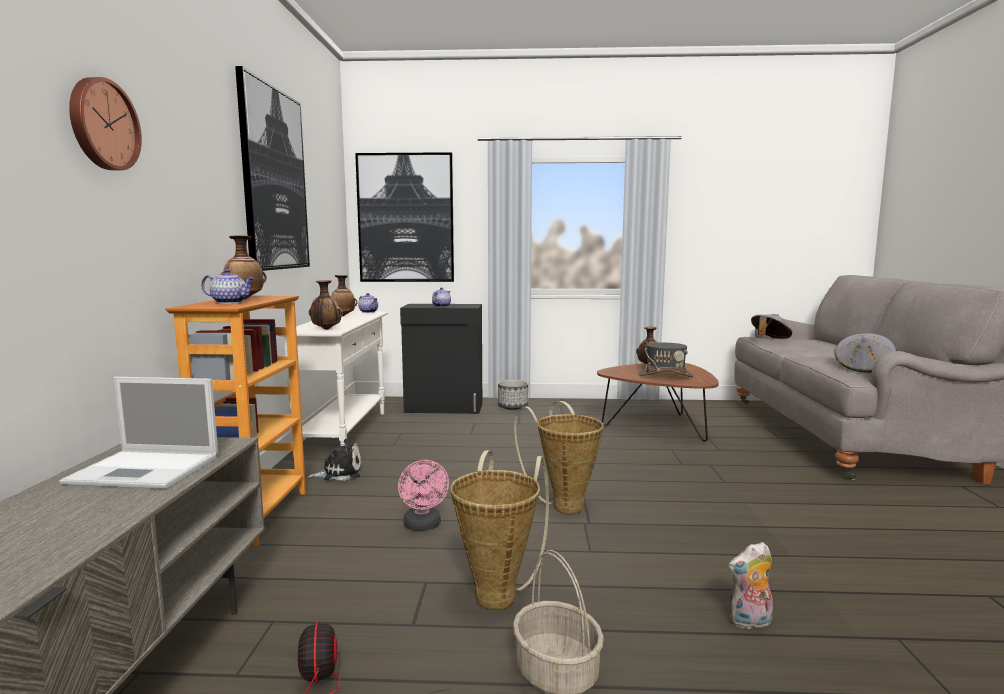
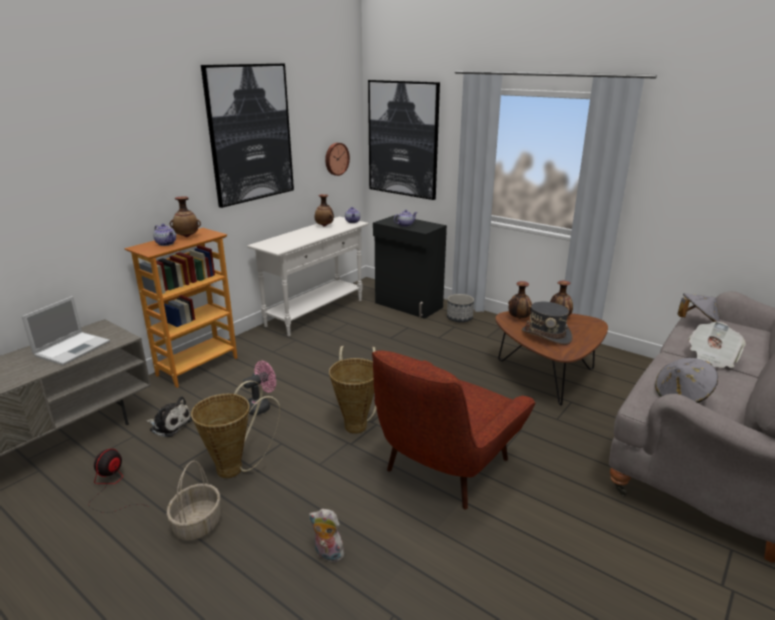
camera: 35 degrees right, 15 degrees up
(102, 124) = (71, 152): wall clock -> wall clock (336, 159)
(147, 470) = (73, 348): laptop -> laptop turned 105 degrees counterclockwise
(326, 329) = (277, 247): vase -> vase (519, 318)
(339, 473) = (271, 348): plush toy -> plush toy (169, 424)
(423, 526) = (261, 406): pink fan -> pink fan turned 150 degrees counterclockwise
(707, 510) = (443, 469): none -> red armchair
(822, 352) = (711, 357): none -> newspaper

